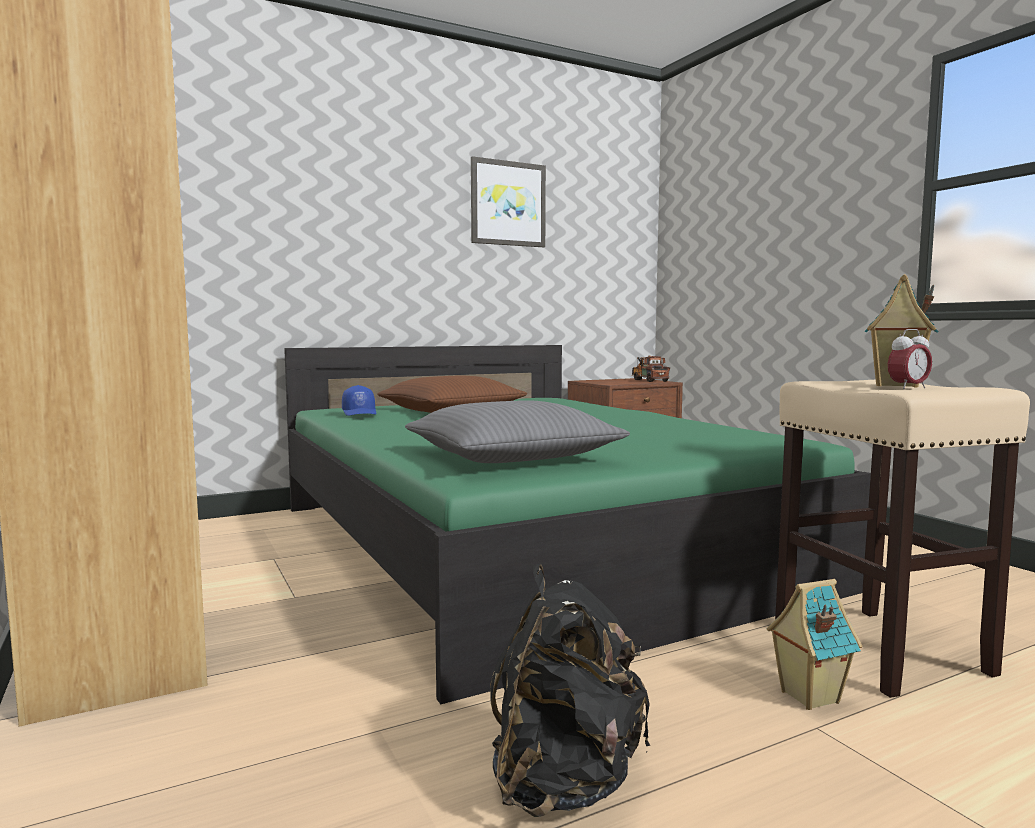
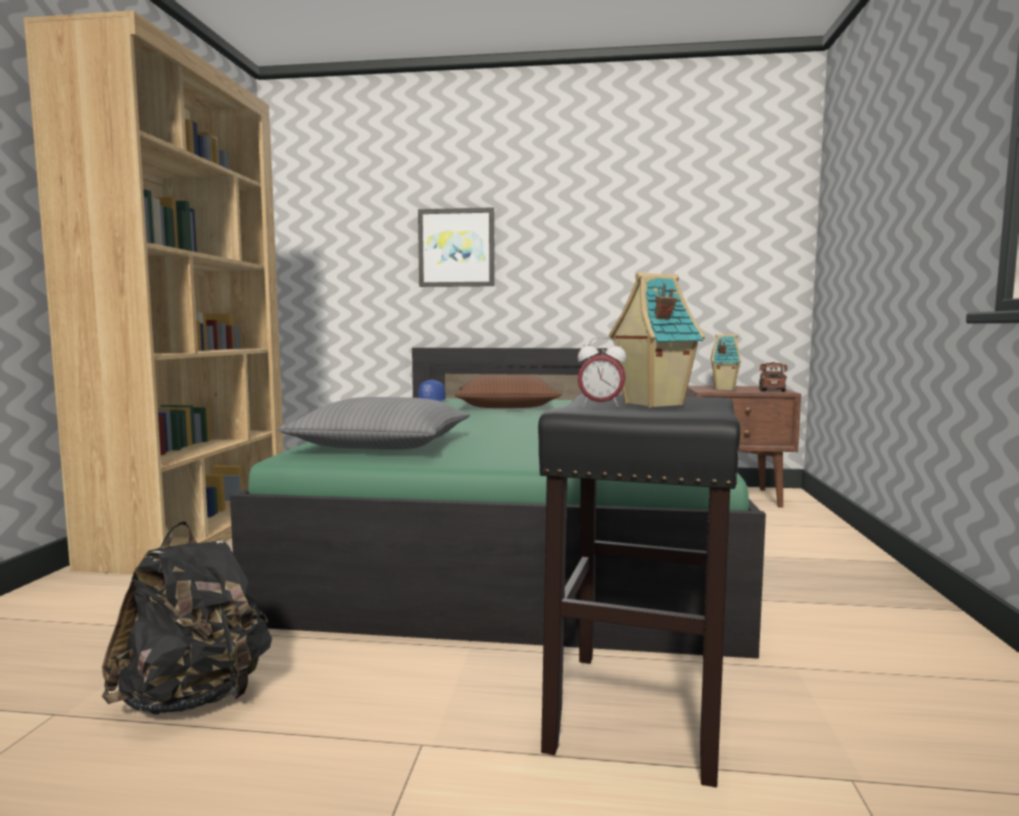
camera: 35 degrees right, 0 degrees up
(507, 204) = (622, 210): picture -> picture (456, 248)
(808, 697) = (471, 720): toy house -> toy house (723, 389)
(876, 648) = (637, 710): beige stool -> black stool

